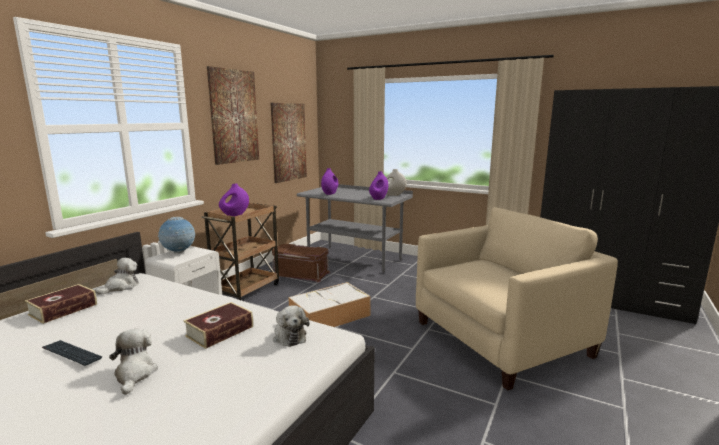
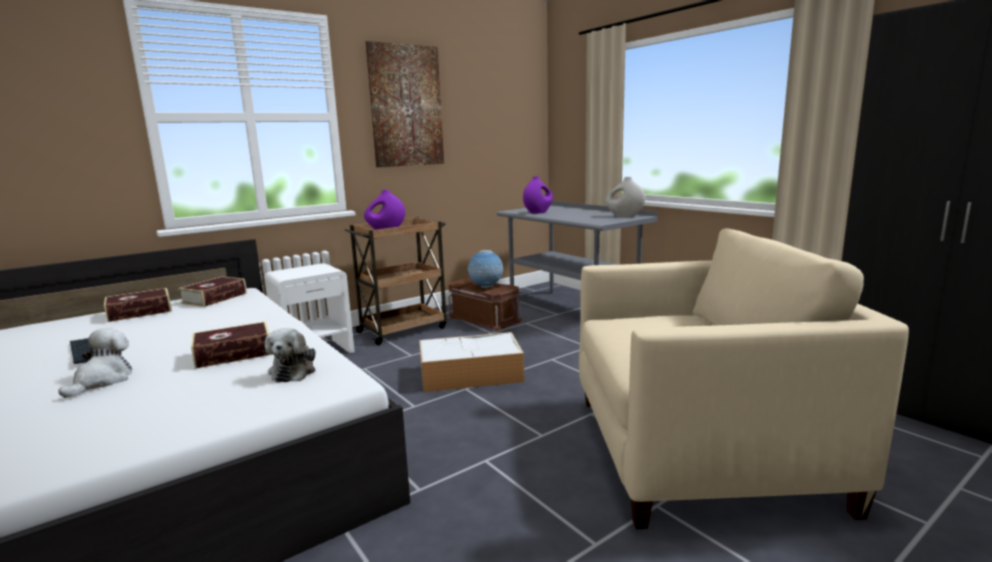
camera: 25 degrees right, 0 degrees up
(121, 287) = (214, 298): plush toy -> book
(179, 252) = (303, 269): globe -> globe (486, 287)
(288, 142) = (495, 142): picture -> none
(378, 199) = (594, 220): purple vase -> none

